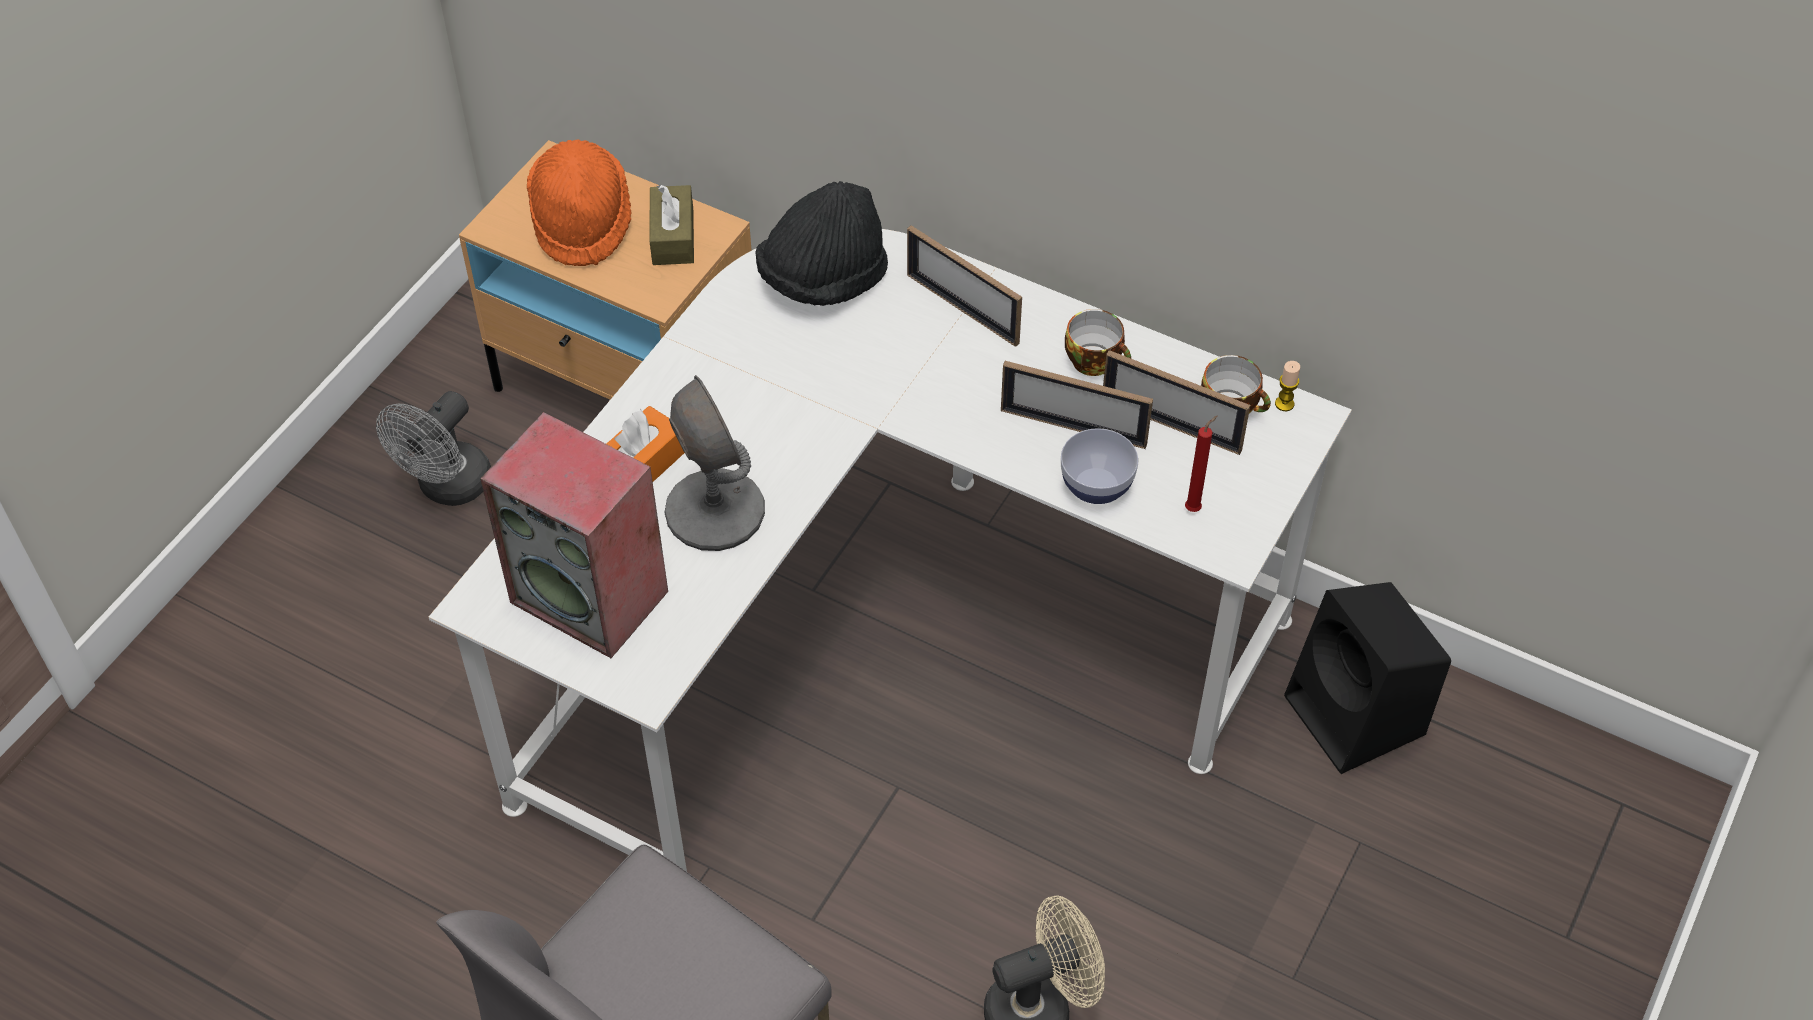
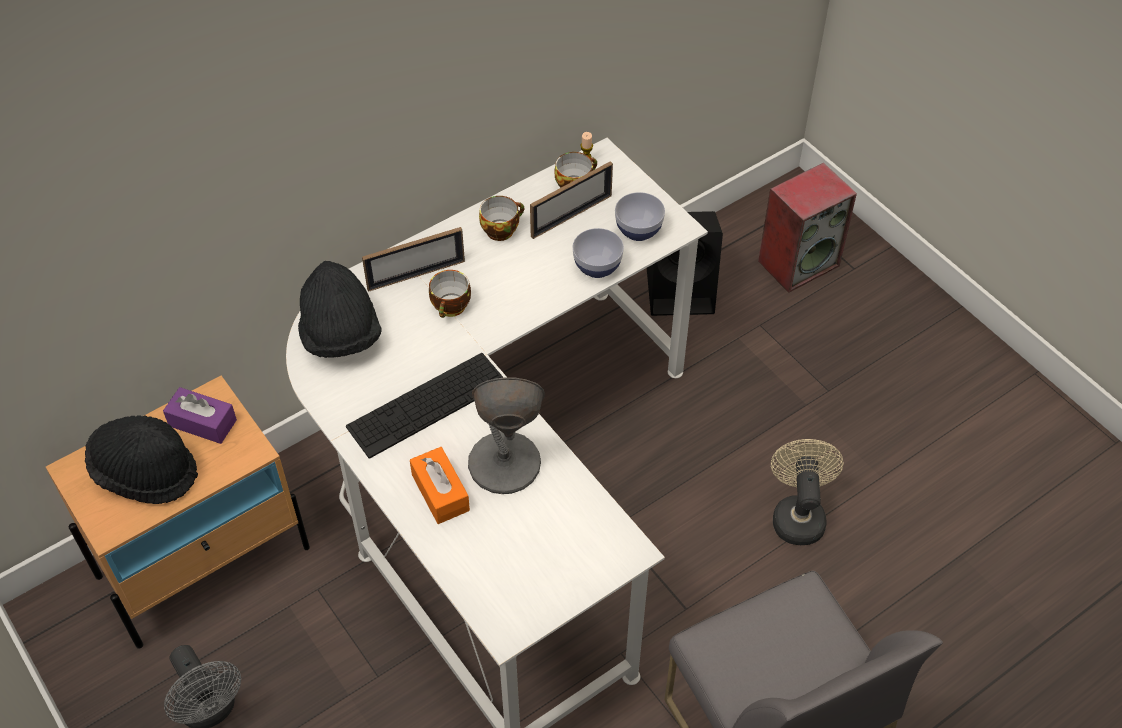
camera: 65 degrees left, 0 degrees up
(581, 221) = (146, 472): orange hat -> black hat
(592, 596) = (537, 557): speaker -> speaker (799, 262)
(673, 237) = (202, 423): brown tissue box -> purple tissue box
(764, 402) = (427, 404): none -> keyboard
(930, 364) = (451, 308): none -> cup
(1073, 427) = (546, 260): picture frame -> none
(1194, 508) = (638, 230): red candle -> bowl

